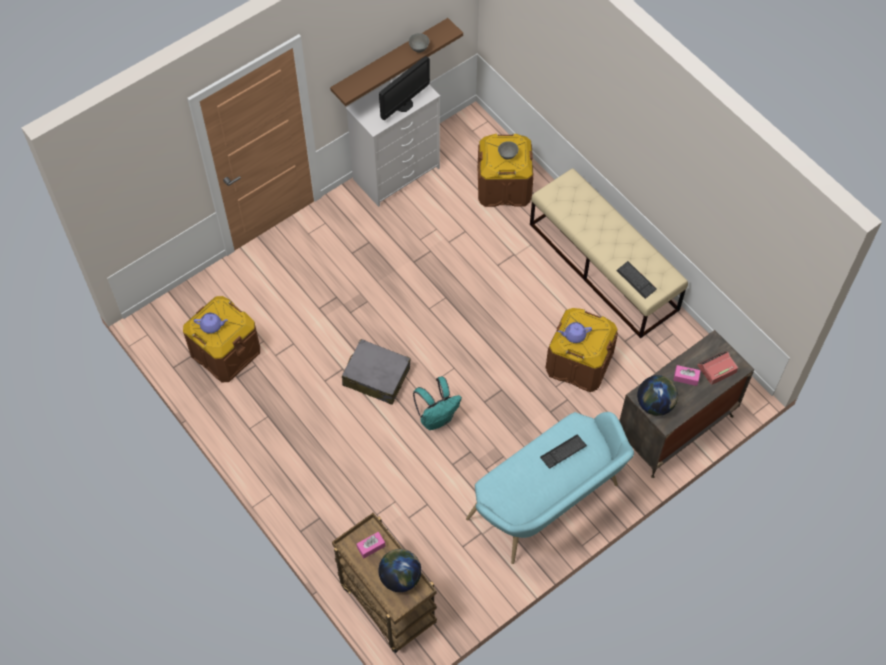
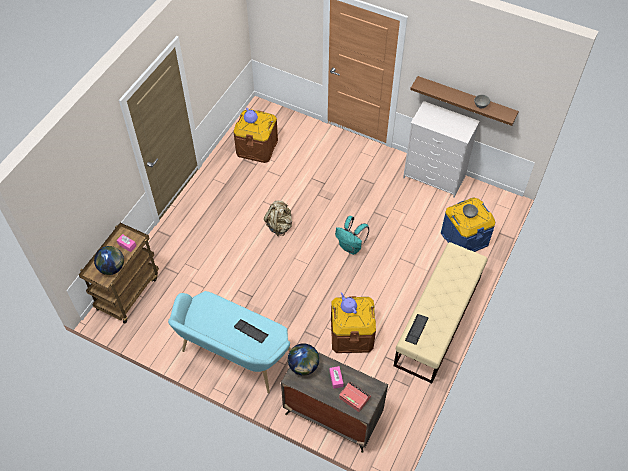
camera: 65 degrees right, 5 degrees down
(376, 377) = (279, 226): grey suitcase -> beige backpack
(404, 105) = (446, 128): monitor -> none
(437, 418) = (267, 269): turquoise backpack -> turquoise backpack (351, 247)
(504, 186) = (464, 238): brown storage box -> blue storage box

